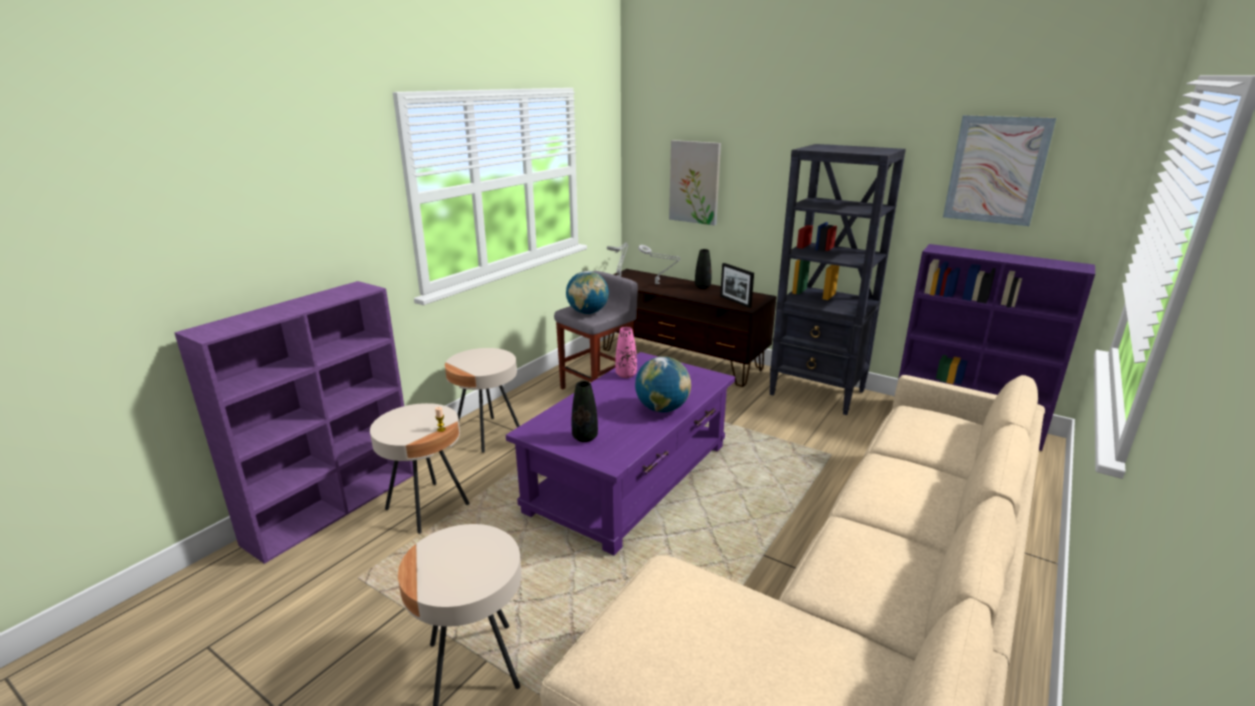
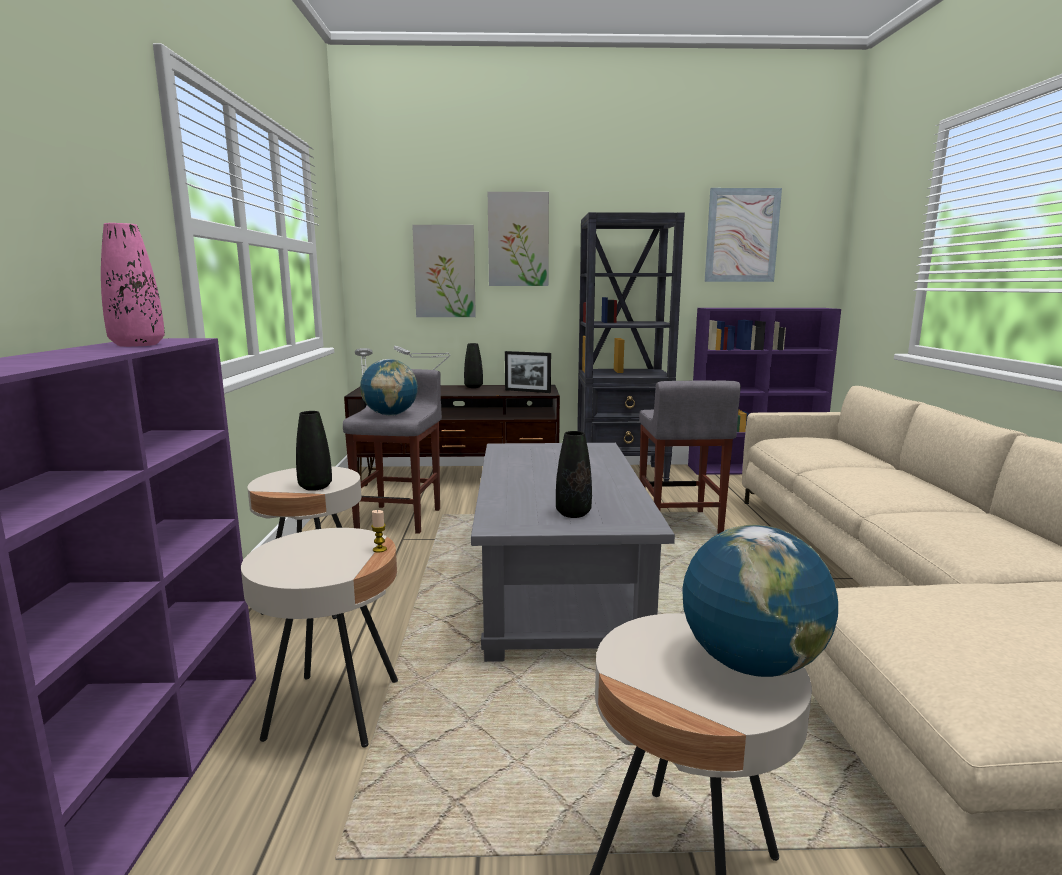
camera: 35 degrees left, 10 degrees down
(477, 369) = (315, 487): none -> black vase
(626, 375) = (510, 460): pink vase -> pink vase (137, 345)
(629, 478) = (558, 585): purple coffee table -> grey coffee table
(662, 409) = (602, 475): globe -> globe (751, 664)
(757, 158) = (518, 240): none -> picture
(792, 459) = (679, 524): none -> grey stool

